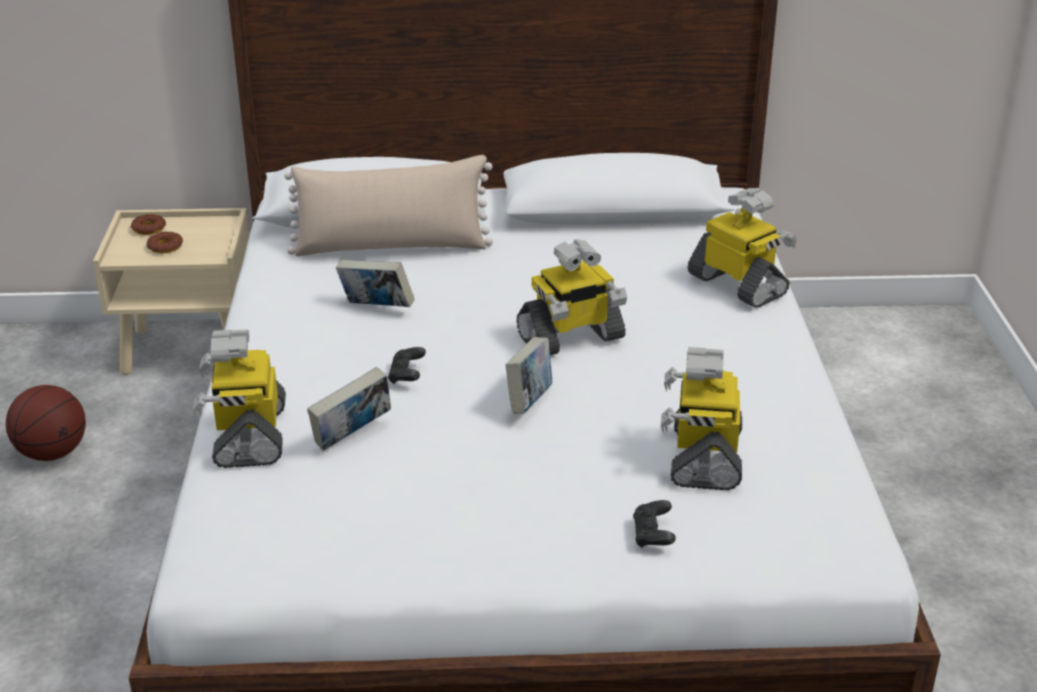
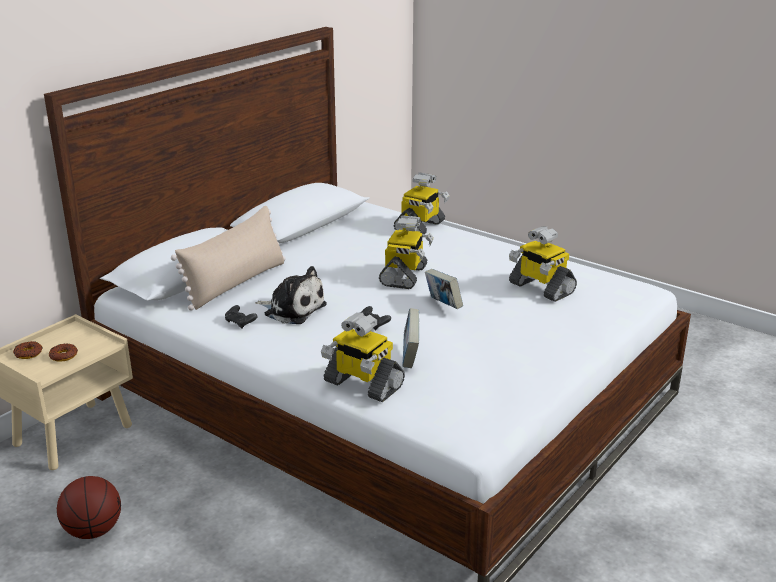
camera: 50 degrees left, 5 degrees down
(376, 308) = (292, 309): book -> plush toy
(653, 536) = (583, 321): black game controller -> black game controller (240, 323)
(739, 285) = (420, 227): toy robot -> toy robot turned 120 degrees clockwise

